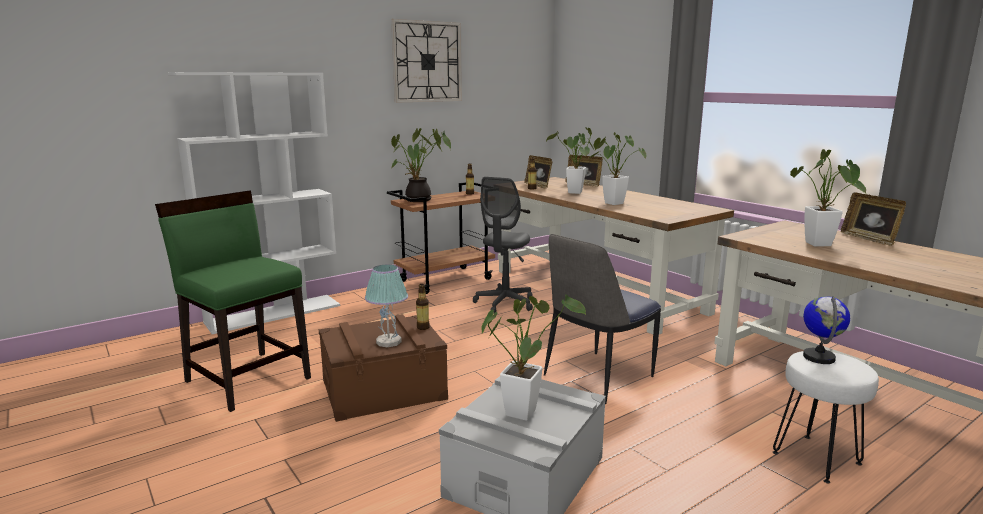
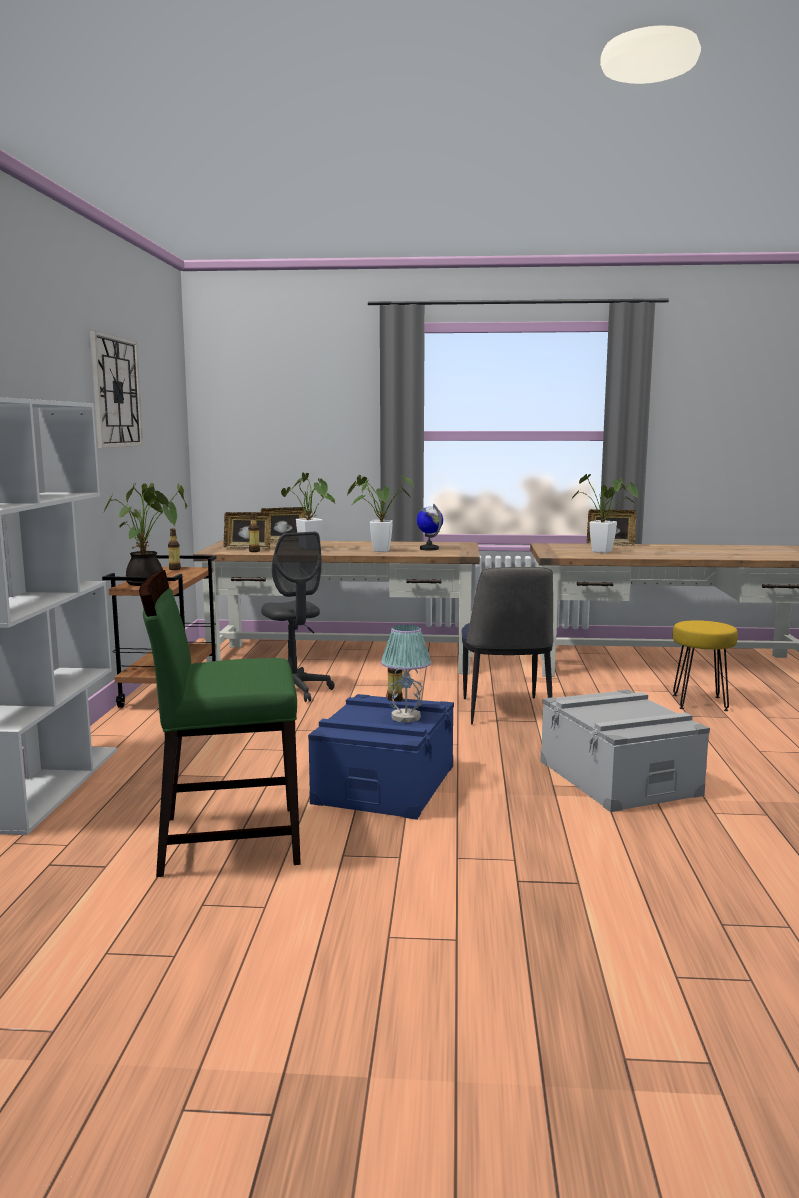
camera: 50 degrees left, 5 degrees down
(383, 389) = (384, 784): brown storage box -> blue storage box
(524, 410) = (618, 712): potted plant -> none
(815, 458) = (699, 703): white stool -> yellow stool
(819, 357) = (692, 624): globe -> globe (429, 549)

